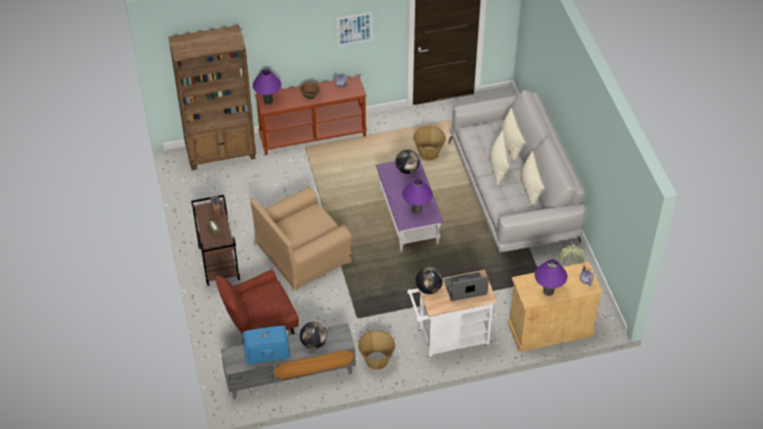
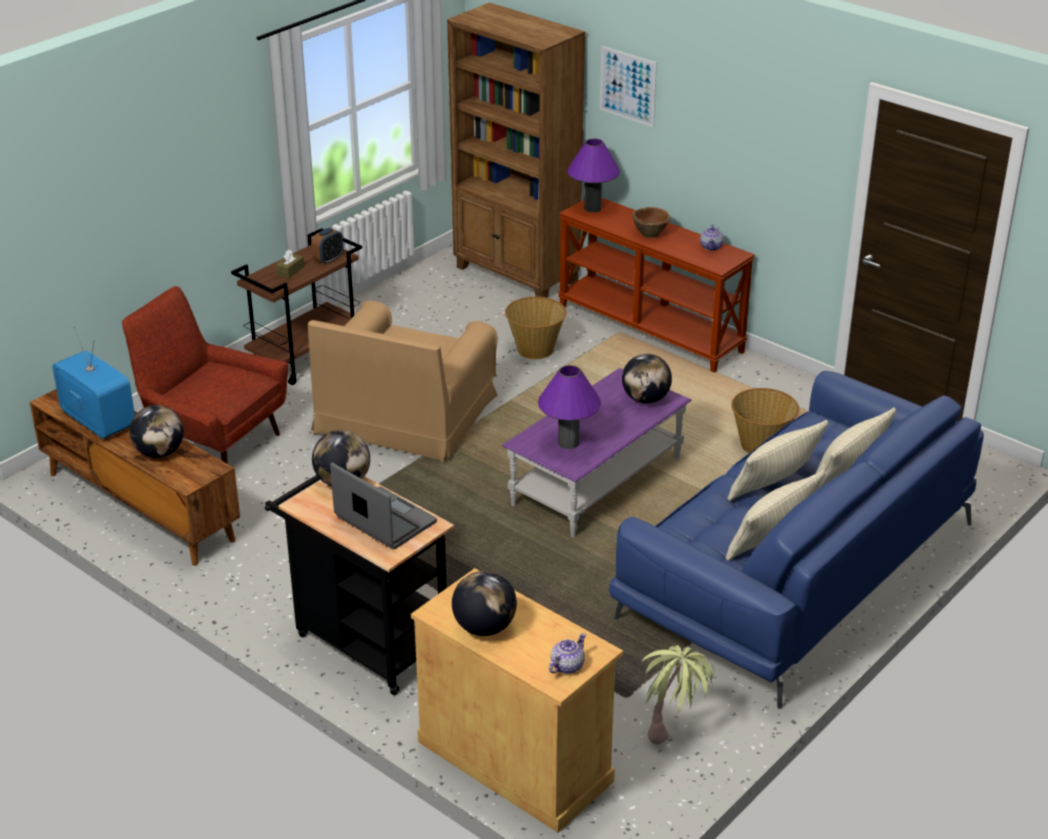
camera: 55 degrees right, 15 degrees down
(289, 376) = (139, 506): grey tv stand -> brown tv stand
(302, 251) = (405, 415): brown armchair -> brown armchair turned 90 degrees counterclockwise
(354, 29) = (763, 144): picture -> picture (628, 86)
(376, 360) = (247, 579): basket -> basket (535, 349)
(448, 340) = (365, 641): white cart -> black cart
(513, 192) = (795, 571): grey sofa -> blue sofa
(548, 291) = (484, 627): purple table lamp -> globe

